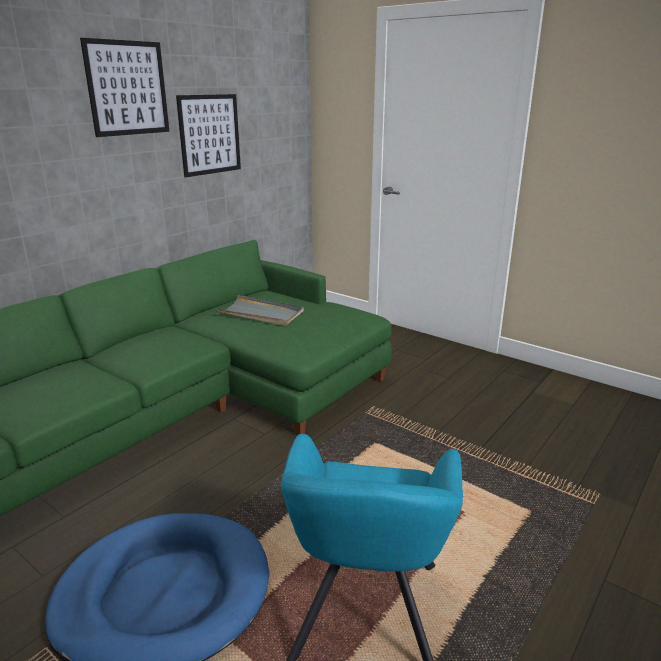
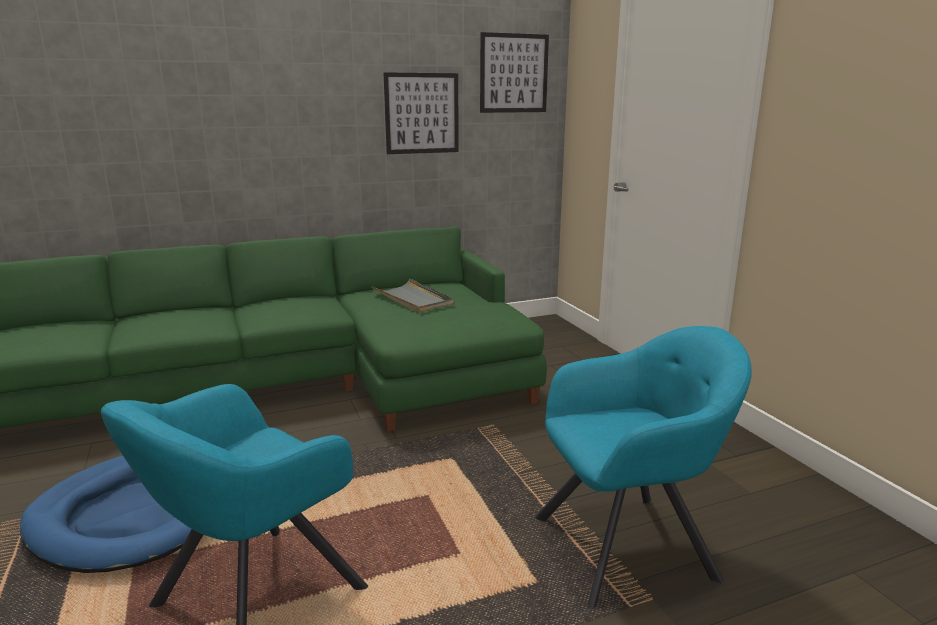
camera: 30 degrees right, 5 degrees down
(127, 88) = (328, 64): picture -> picture (514, 73)
(551, 464) = (630, 545): none -> turquoise armchair

